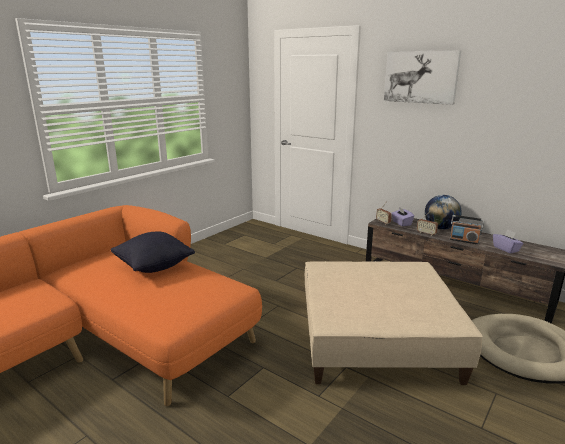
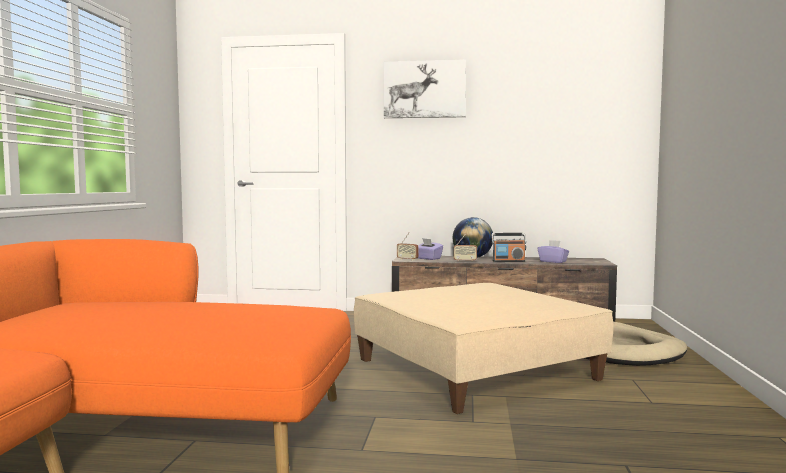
camera: 30 degrees left, 15 degrees down
(154, 266) = (162, 306): black pillow -> none

